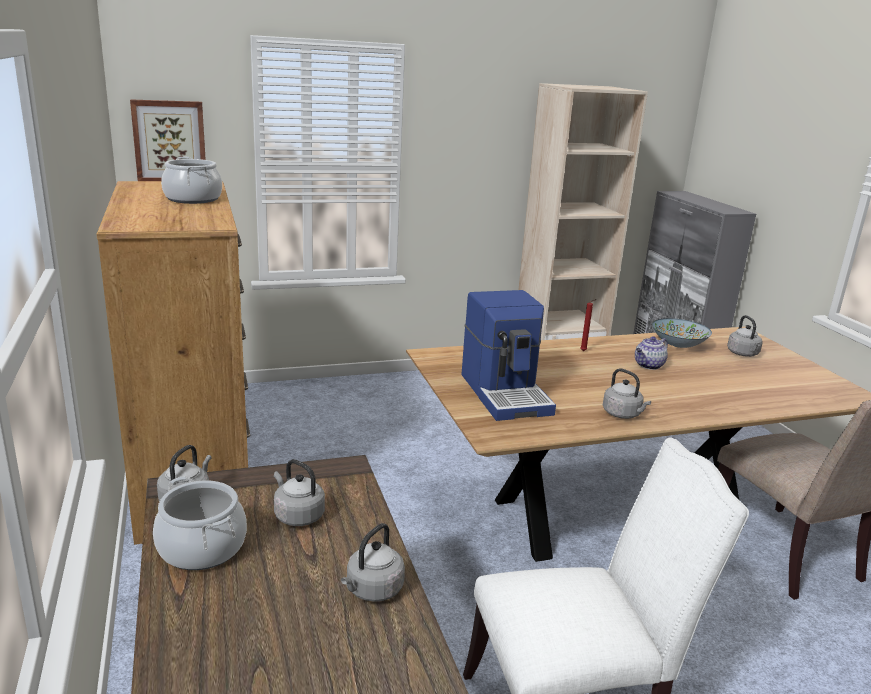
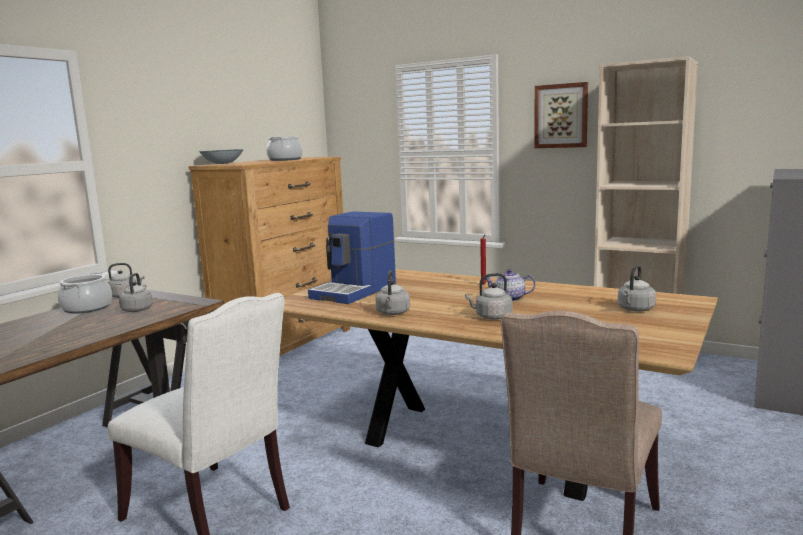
camera: 50 degrees right, 10 degrees down
(169, 141) = (353, 139): picture -> picture (561, 116)
(372, 590) = (84, 335): grey kettle -> grey kettle (491, 317)
(678, 345) = (585, 294): bowl -> bowl (222, 163)

